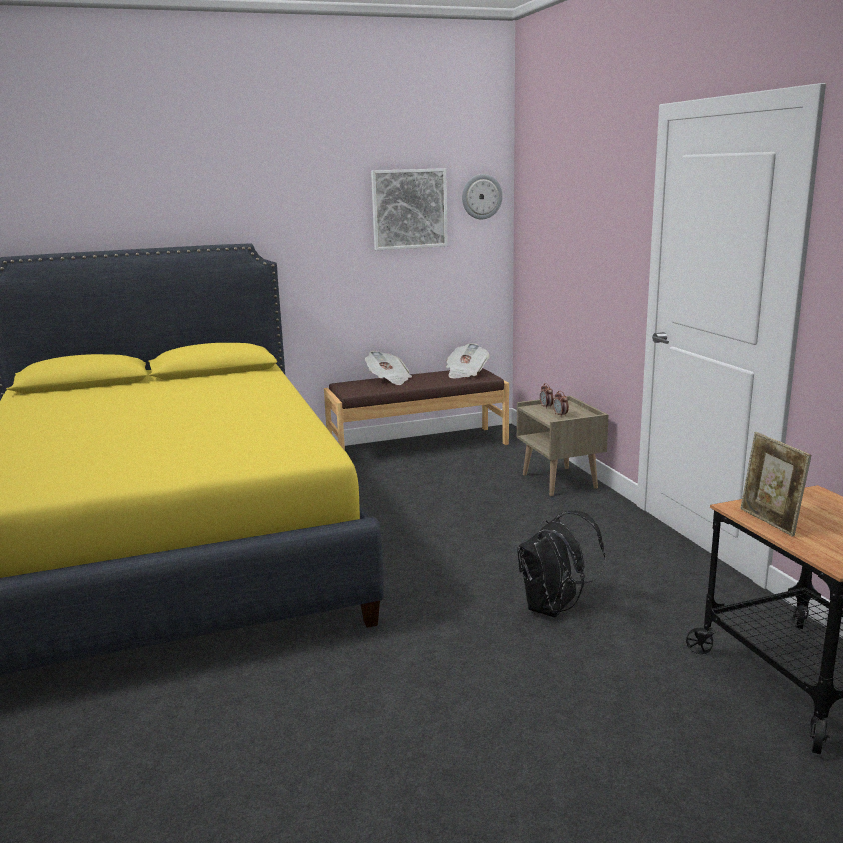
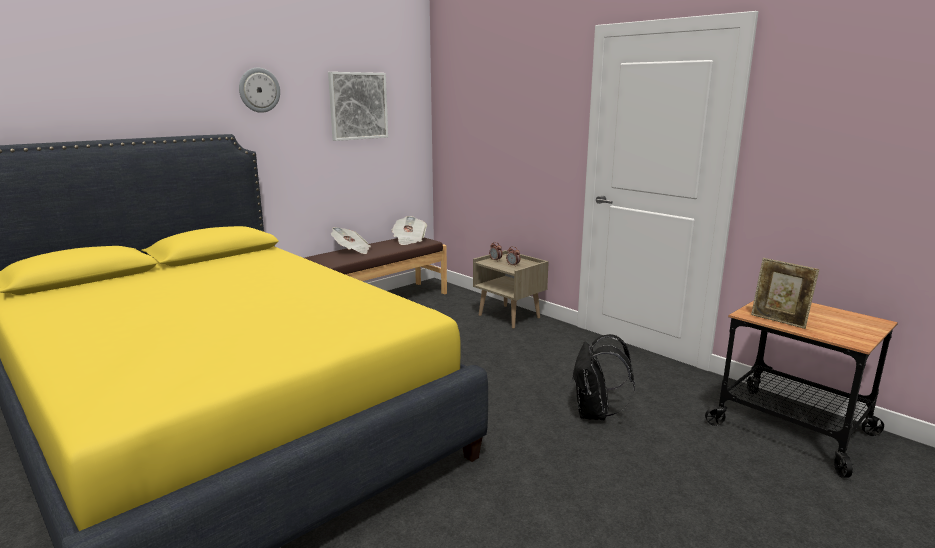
camera: 25 degrees left, 0 degrees up
(481, 196) = (410, 97): wall clock -> wall clock (259, 90)

